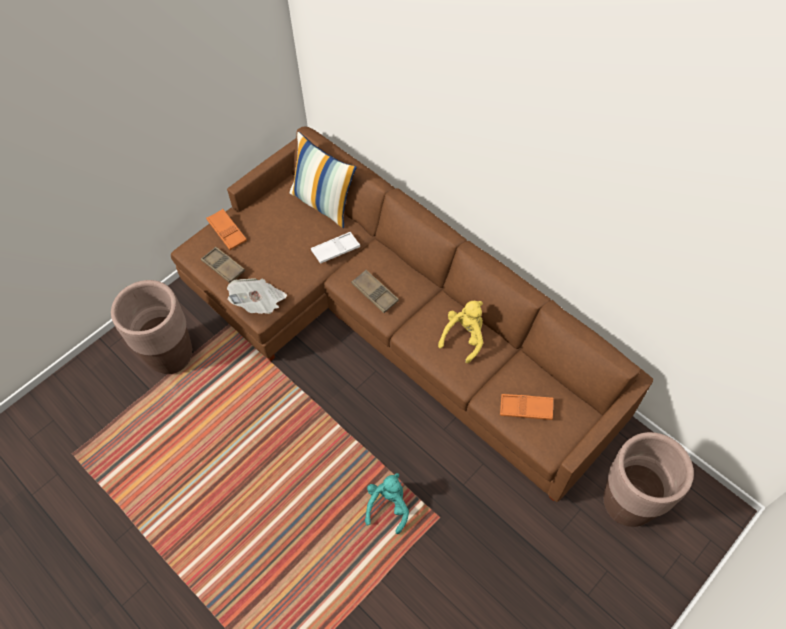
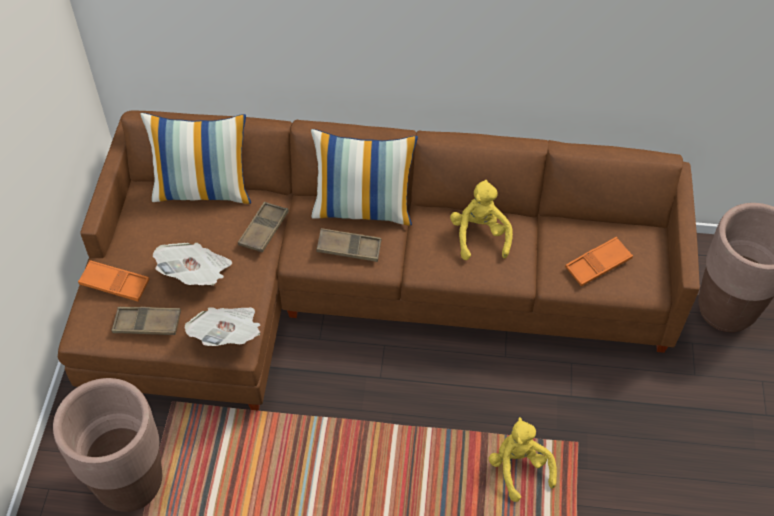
camera: 40 degrees left, 5 degrees down
(274, 253) = (196, 274): none -> newspaper
(335, 250) = (264, 230): white tray -> brown tray
(388, 506) = (519, 468): turquoise plush toy -> yellow plush toy
(407, 273) = (363, 209): none -> pillow

